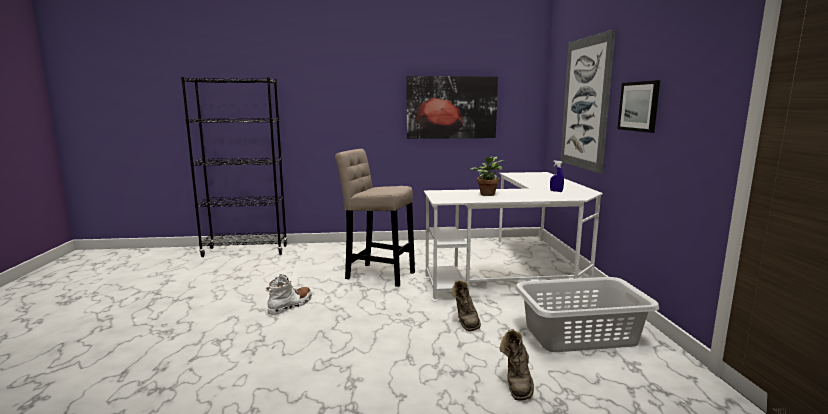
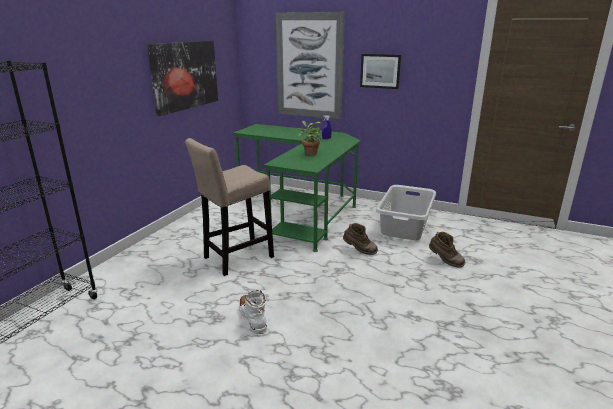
camera: 60 degrees left, 10 degrees up
(519, 271) = (301, 208): white desk -> green desk

